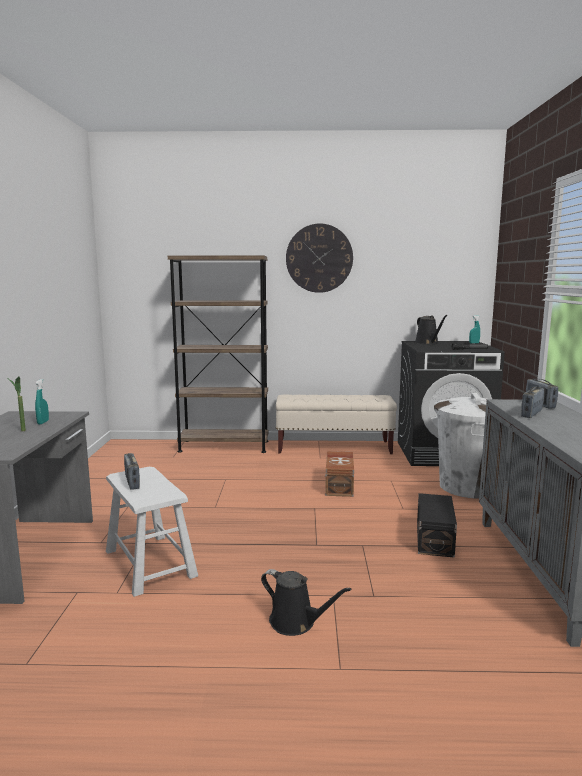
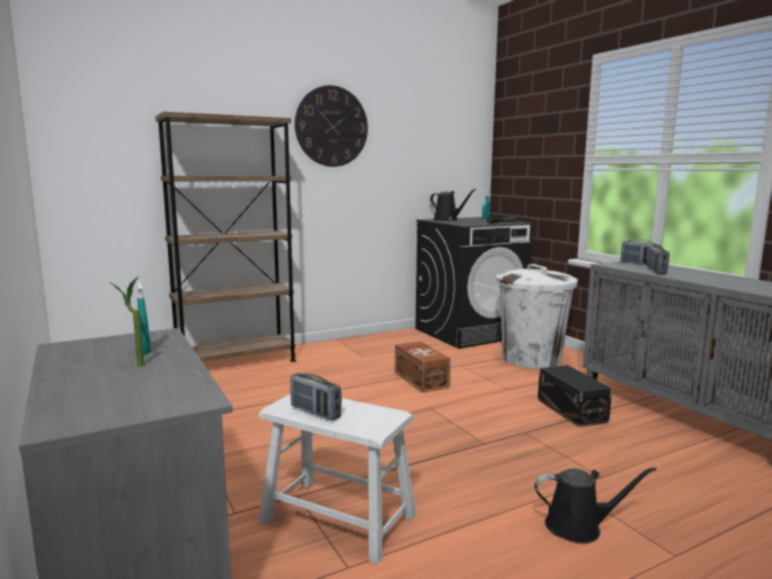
camera: 30 degrees left, 0 degrees up
(334, 447) = (362, 343): beige bench -> none

